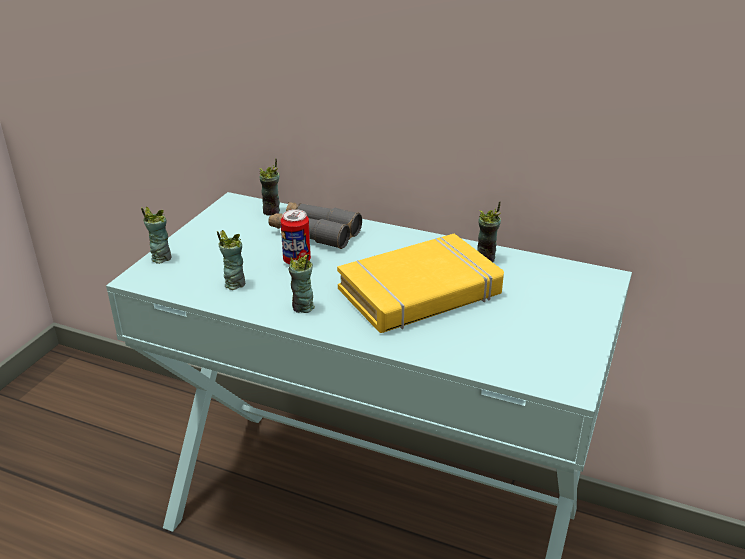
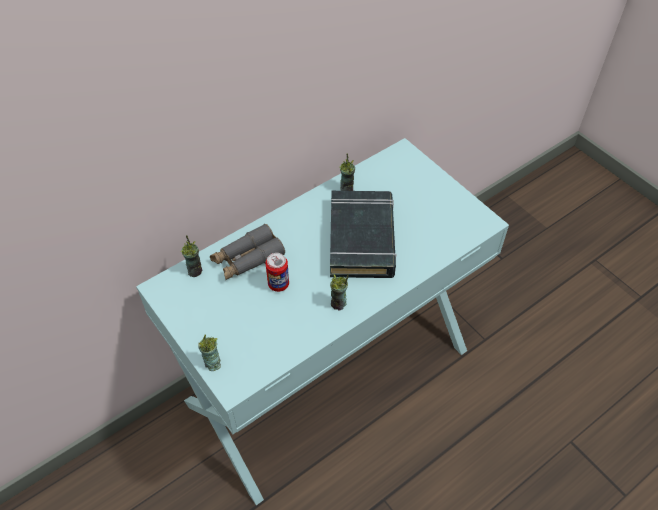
camera: 60 degrees left, 20 degrees up
(234, 284) = (283, 330): cup -> none
(420, 292) = (362, 239): yellow book -> black book

